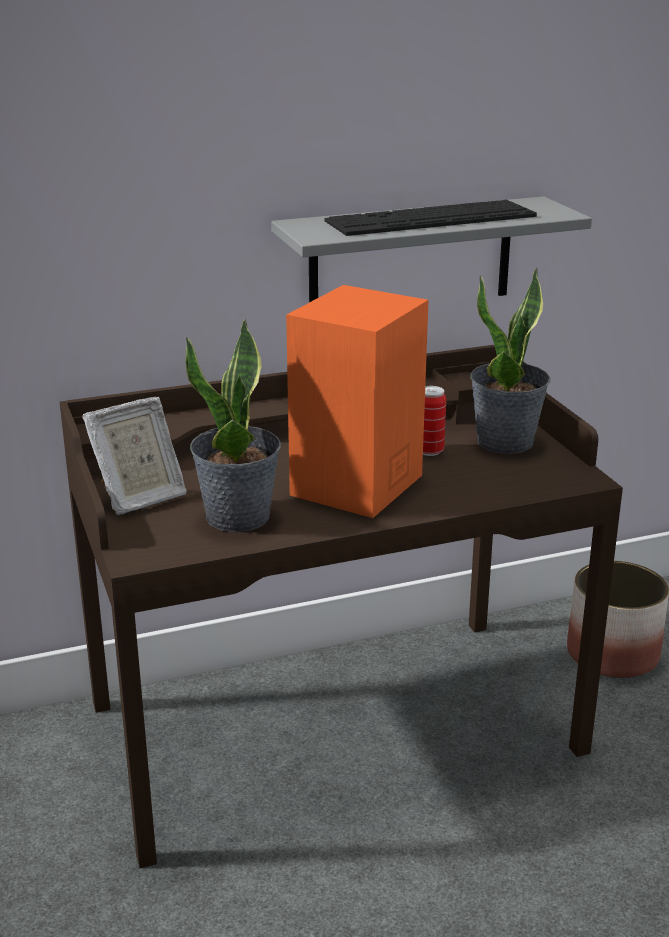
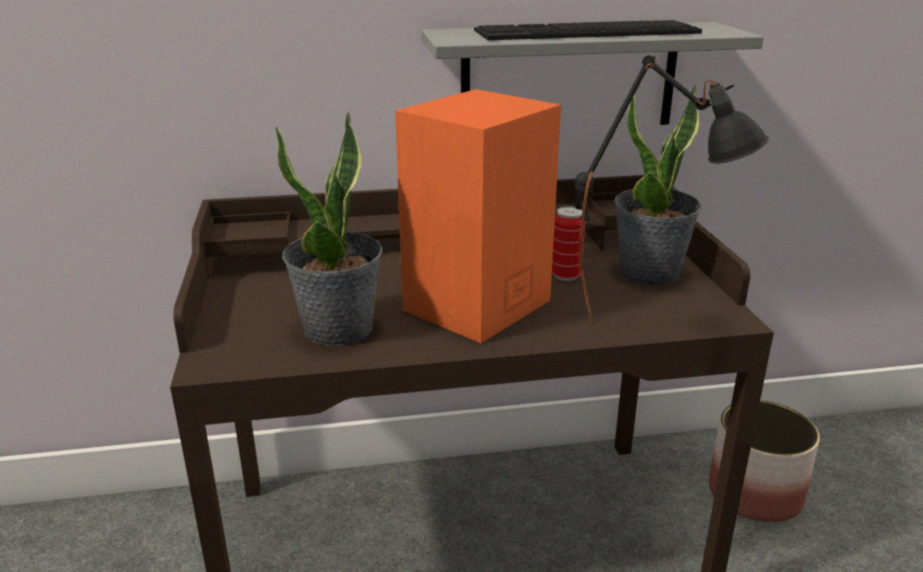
camera: 10 degrees right, 0 degrees up
(139, 498) = (250, 300): picture frame -> none
(514, 484) = (649, 318): none -> black table lamp

